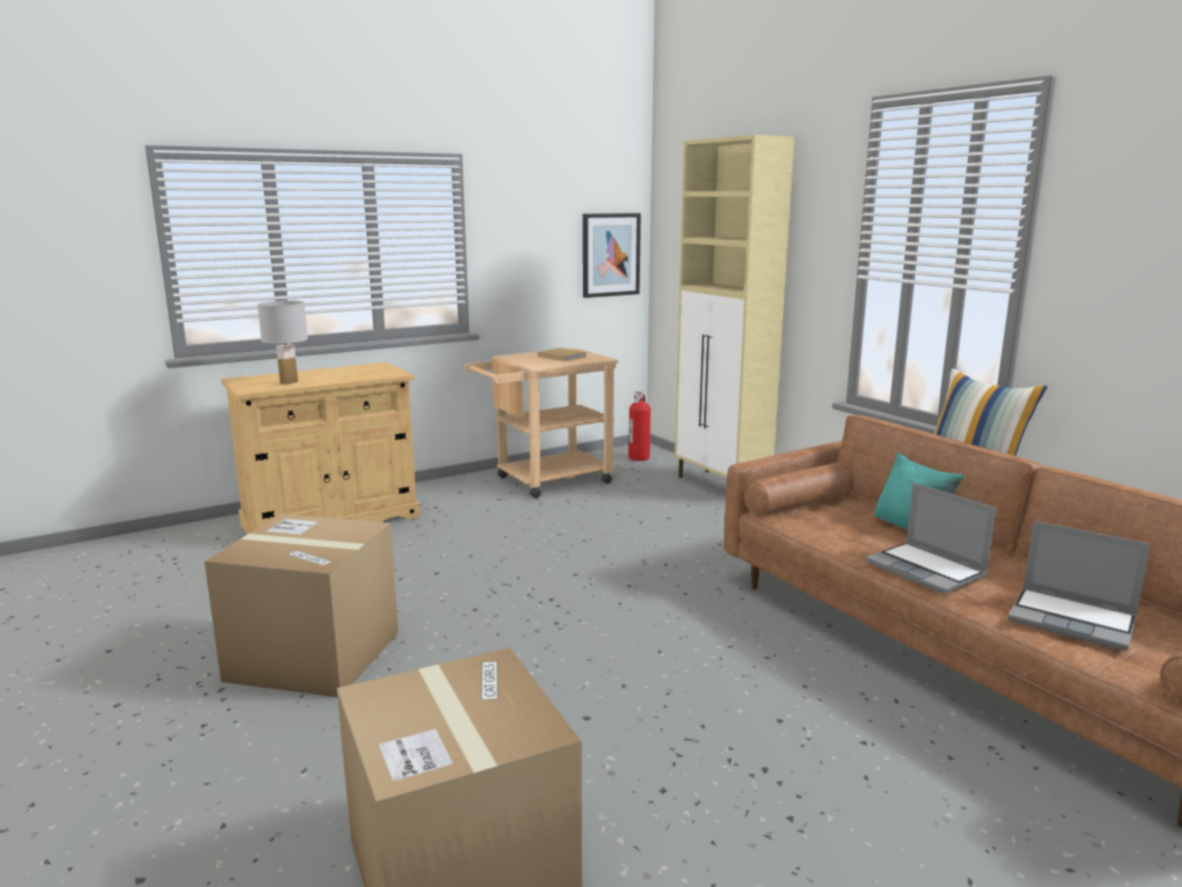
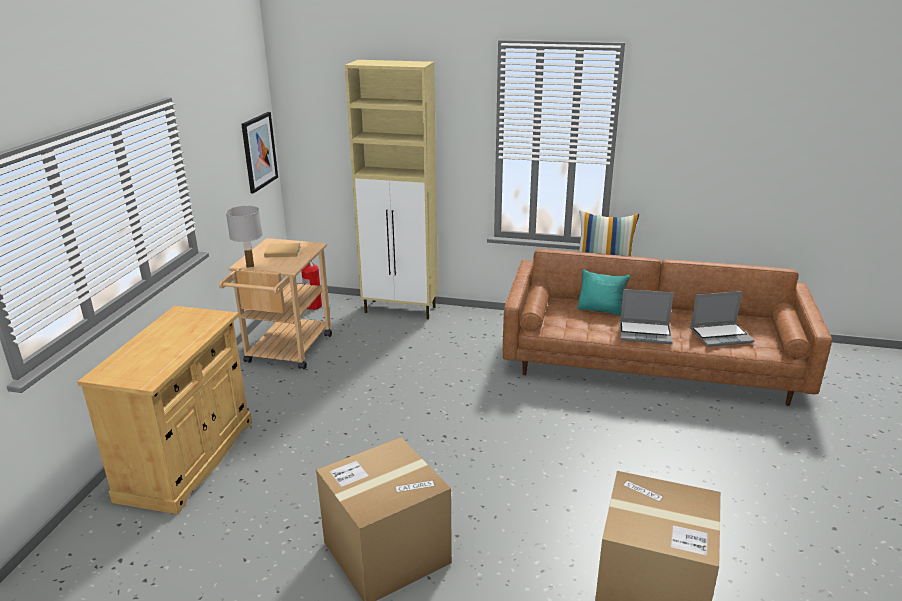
camera: 45 degrees left, 10 degrees up
(289, 382) = (160, 360): white table lamp -> white table lamp (250, 265)

